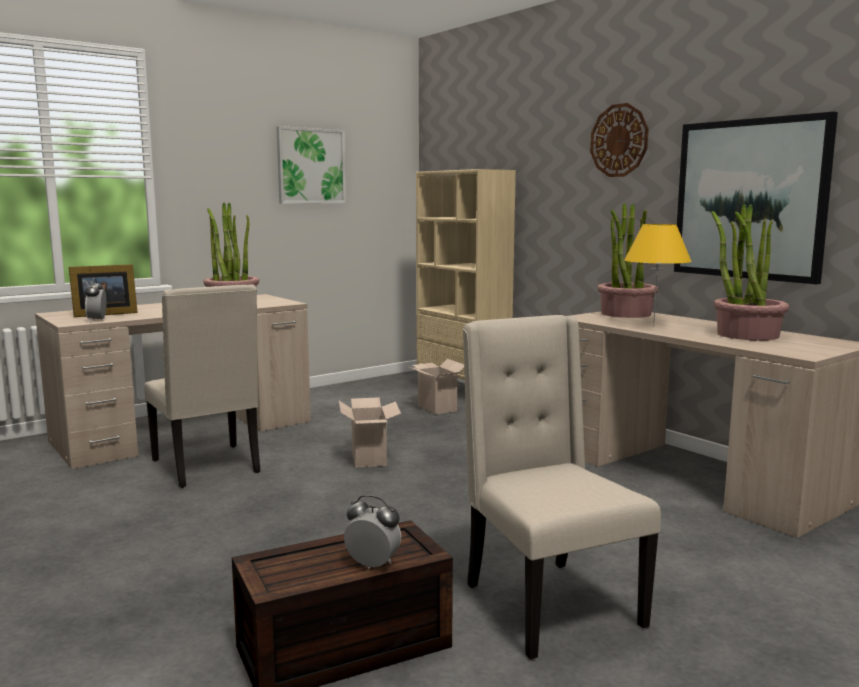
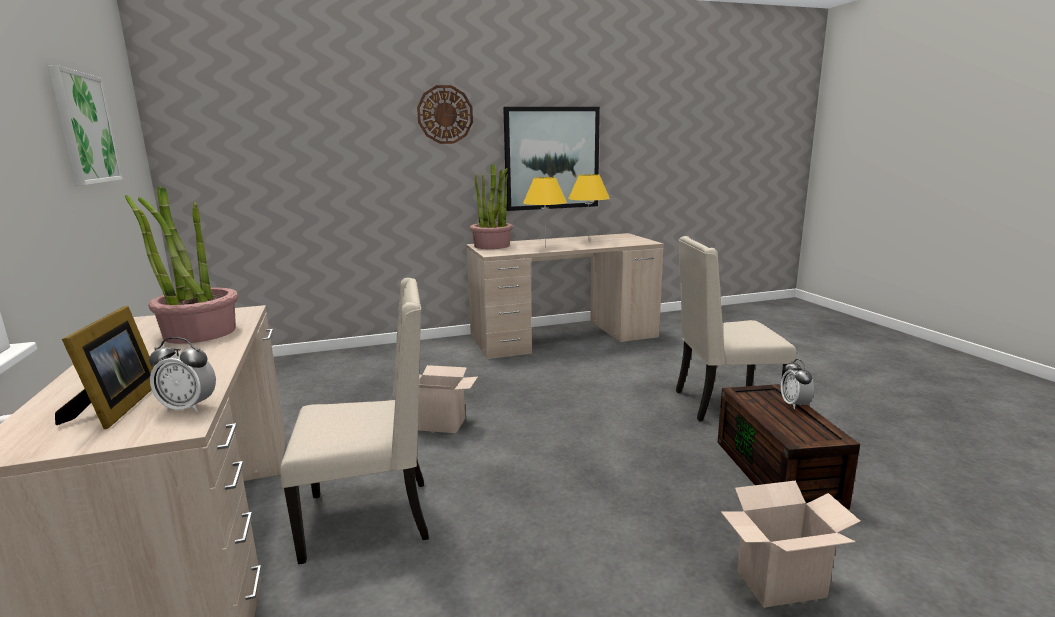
camera: 70 degrees left, 5 degrees up
(373, 565) = (794, 405): alarm clock -> alarm clock turned 45 degrees counterclockwise
(435, 408) = (334, 378): cardboard box -> cardboard box (780, 586)
(463, 392) = (305, 361): beige bookcase -> none
(747, 335) = (588, 241): potted plant -> yellow table lamp

